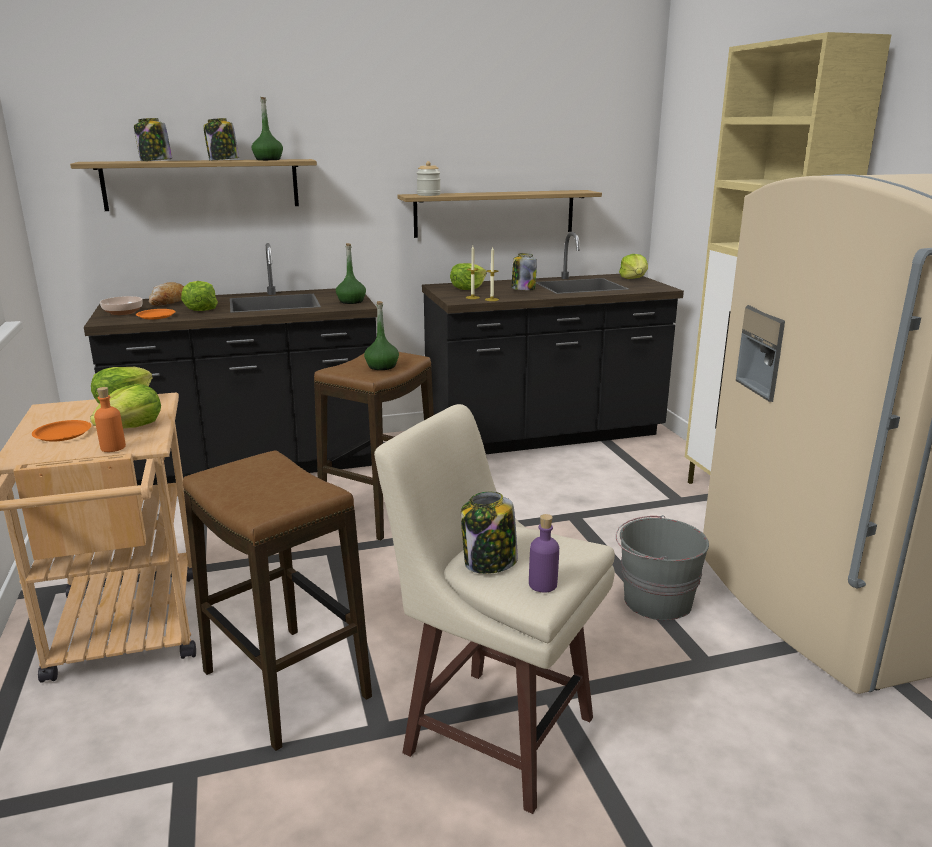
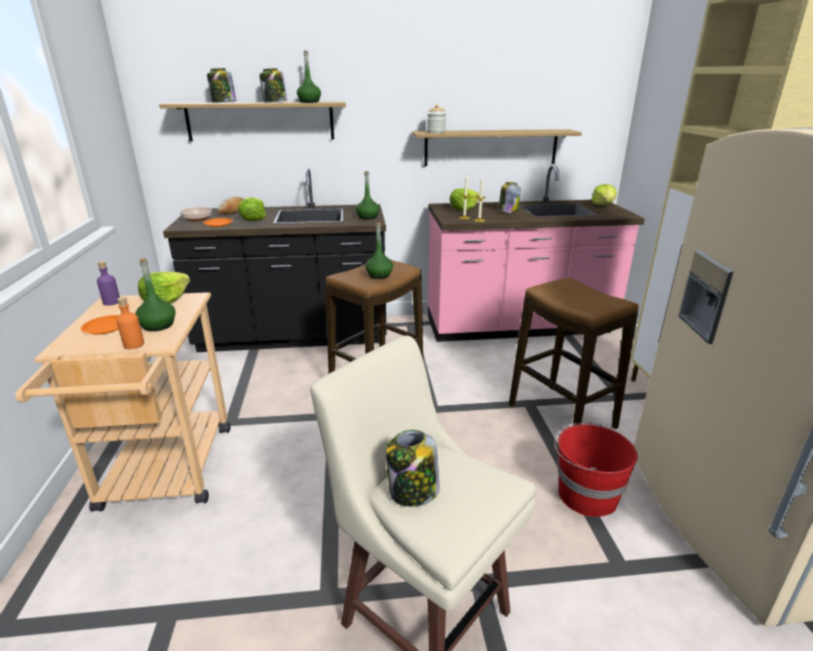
camera: 10 degrees right, 5 degrees up
(131, 428) = (158, 325): lettuce -> green bottle
(286, 685) = (267, 539): stool -> stool (561, 416)
(543, 584) = (455, 526): purple bottle -> purple bottle (112, 302)
(544, 436) = (518, 327): black counter -> pink counter
(655, 601) = (585, 495): grey bucket -> red bucket

